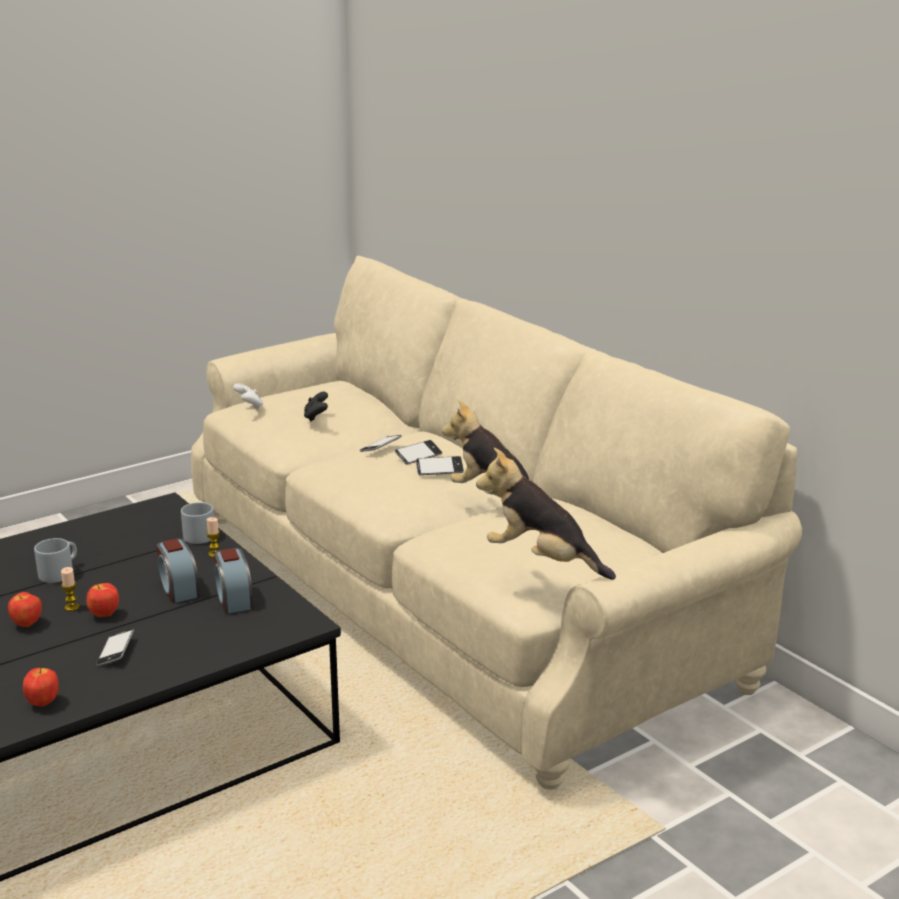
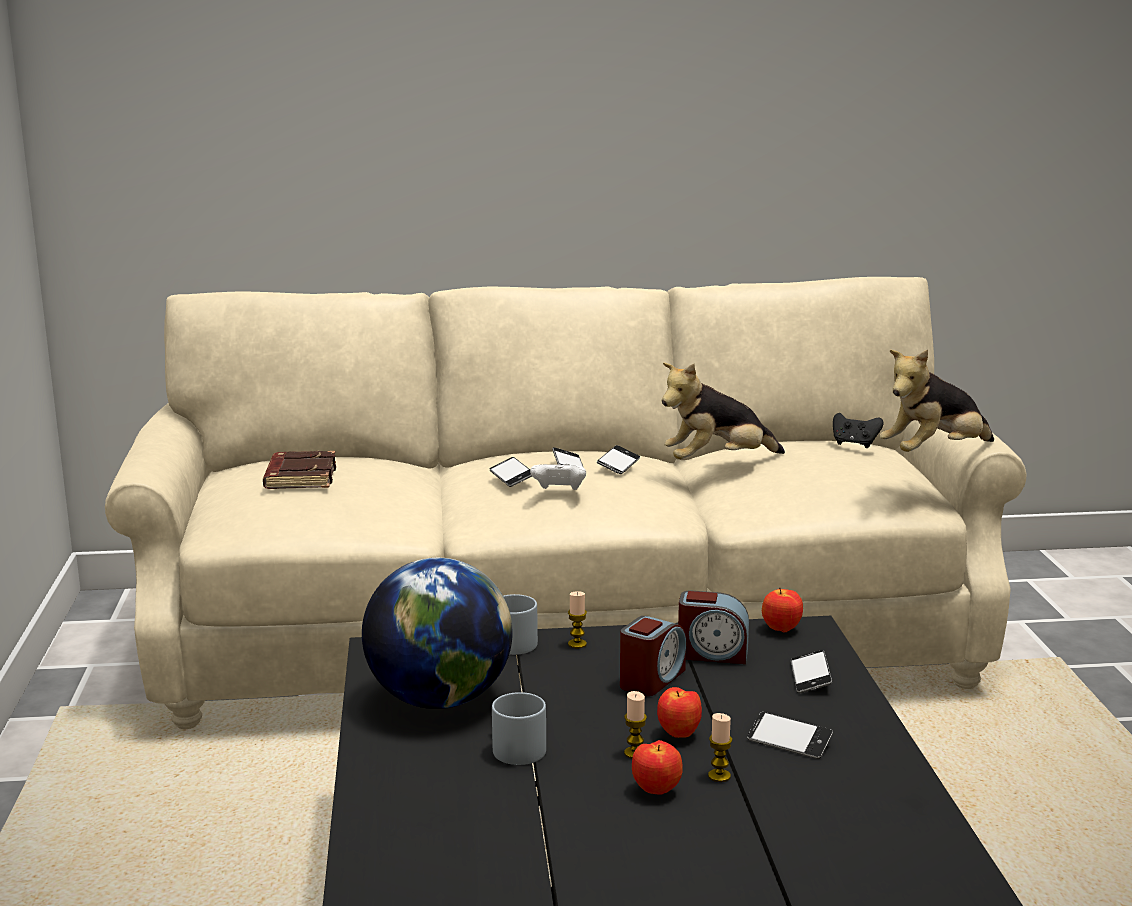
camera: 60 degrees left, 5 degrees down
(42, 703) = (890, 807): apple -> apple (781, 629)
(56, 639) = (719, 776): none -> candle
(107, 537) = (439, 700): none -> globe
(178, 589) = (651, 679): alarm clock -> alarm clock turned 60 degrees counterclockwise
(220, 640) = (810, 677): none -> phone
(249, 407) = (272, 510): white game controller -> white game controller (559, 492)
(308, 396) = (299, 477): none -> brown book
(316, 417) = (370, 487): black game controller -> black game controller (854, 444)

